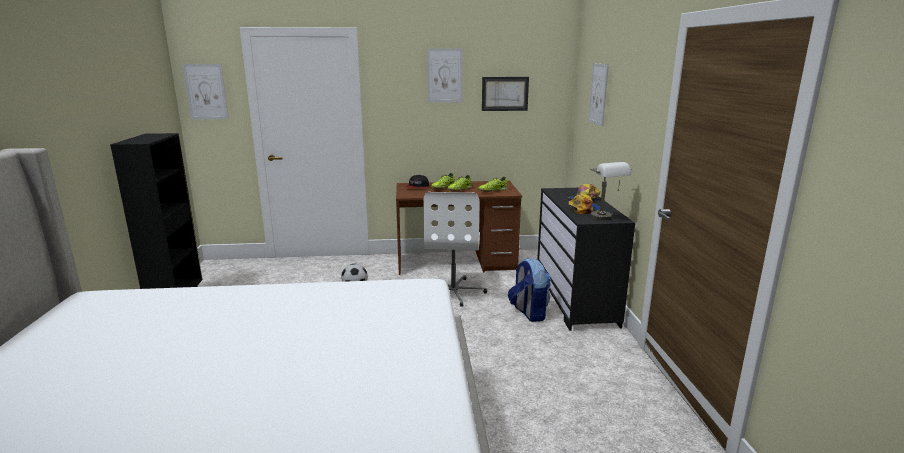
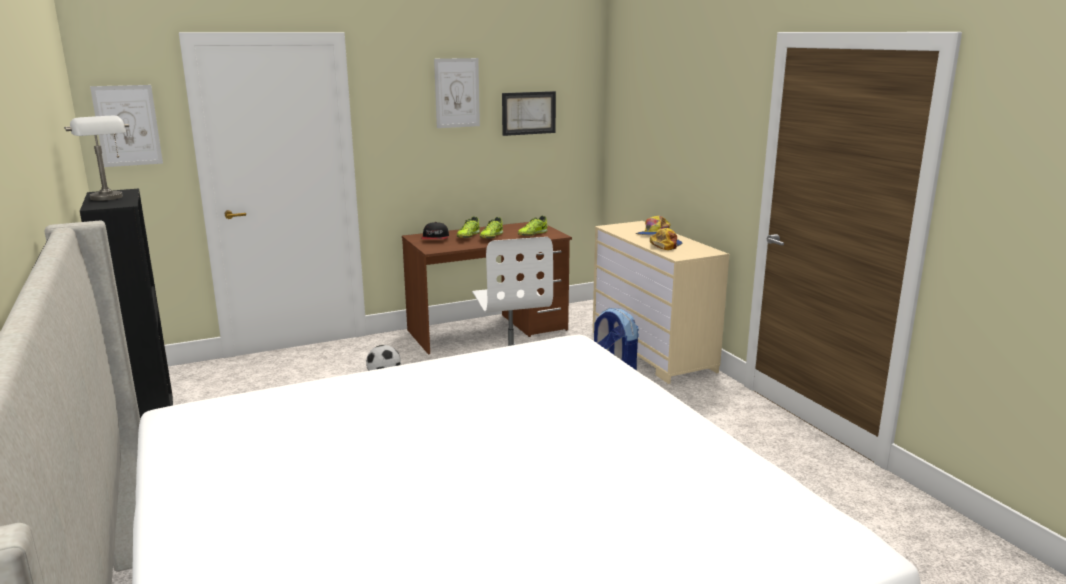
camera: 20 degrees left, 0 degrees up
(576, 299) = (652, 351): black dresser -> beige dresser
(598, 94) = (652, 112): picture -> none
(606, 218) = (697, 252): grey table lamp -> grey table lamp (110, 199)

